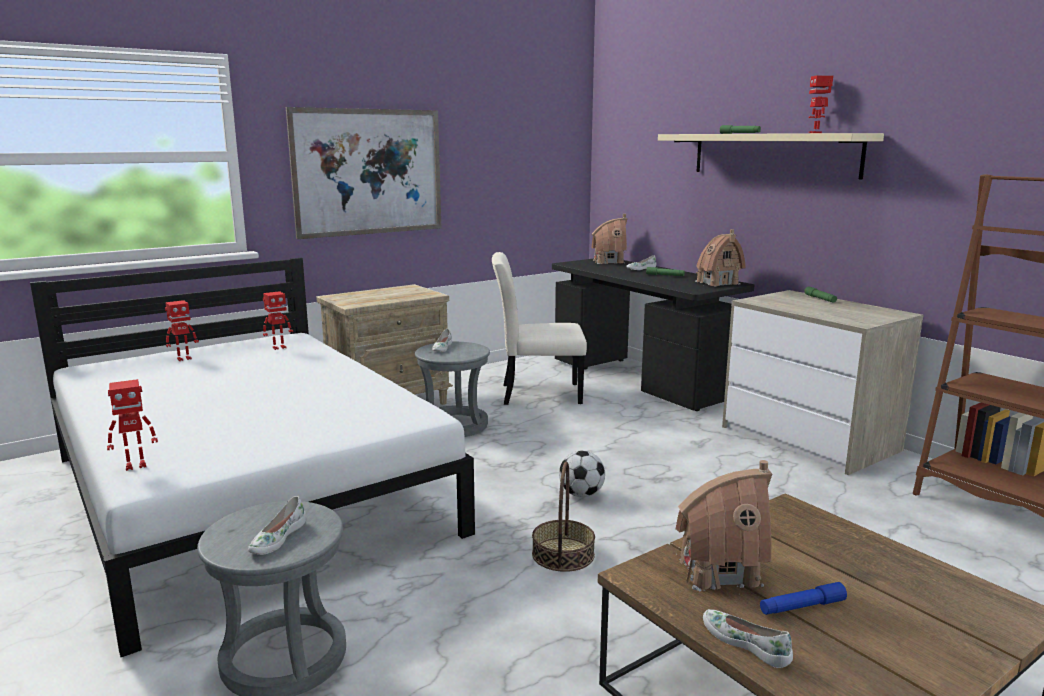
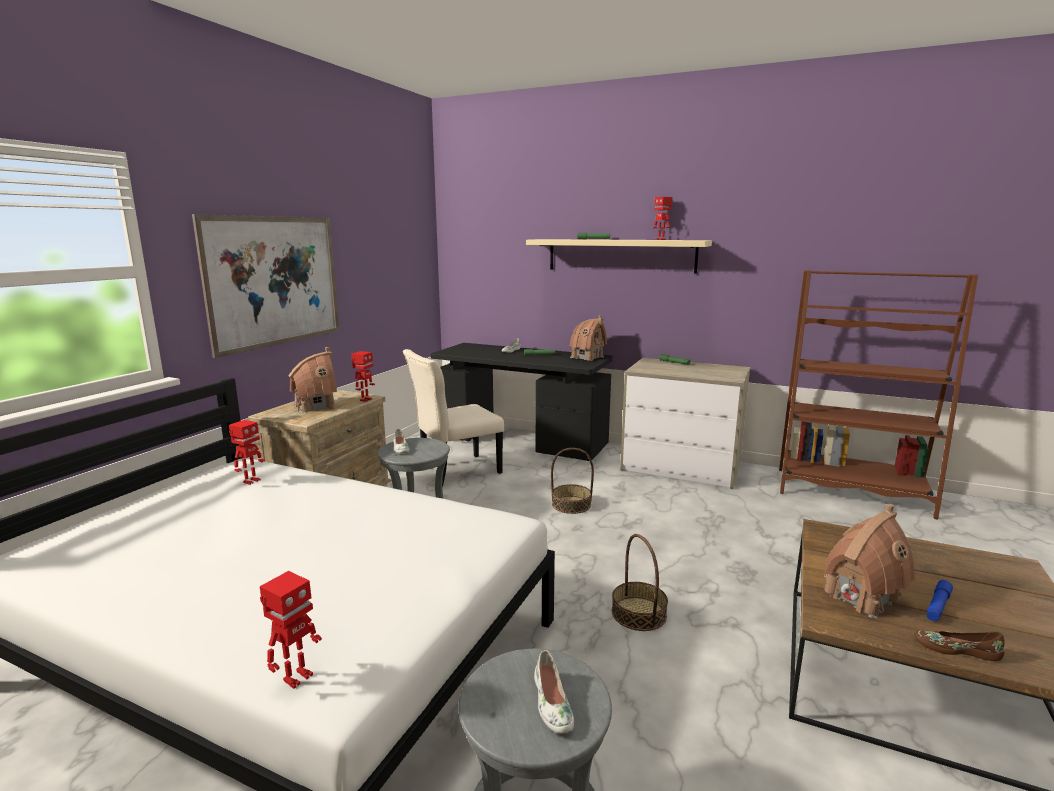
camera: 30 degrees left, 0 degrees up
(183, 359) = (143, 518): toy robot -> toy robot (365, 400)
(581, 494) = (591, 555): football -> none
(608, 261) = (474, 347): toy house -> toy house (315, 406)
(619, 447) = (571, 504): none -> basket
(746, 643) = (956, 649): white shoe -> brown shoe

